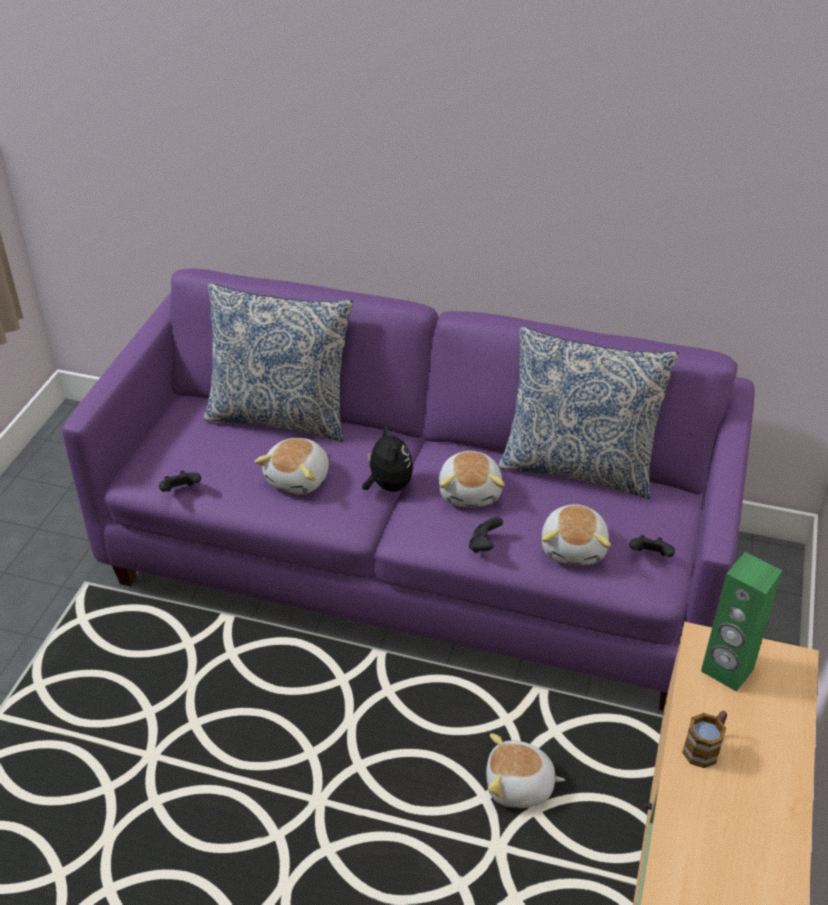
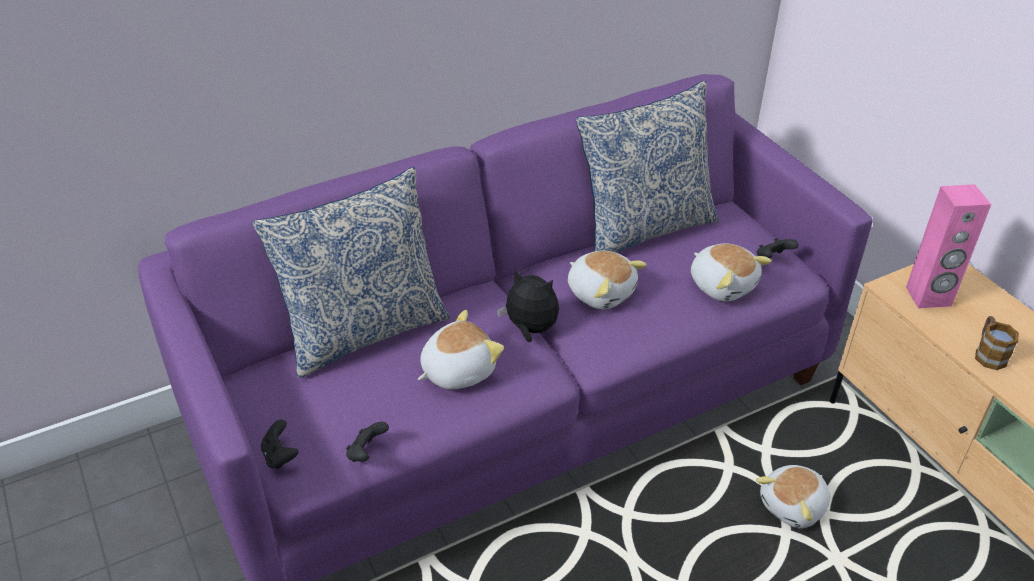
camera: 45 degrees left, 0 degrees up
(299, 478) = (457, 370): plush toy -> plush toy turned 105 degrees counterclockwise
(484, 545) = (666, 324): black game controller -> black game controller (280, 456)
(726, 670) = (928, 297): green speaker -> pink speaker

